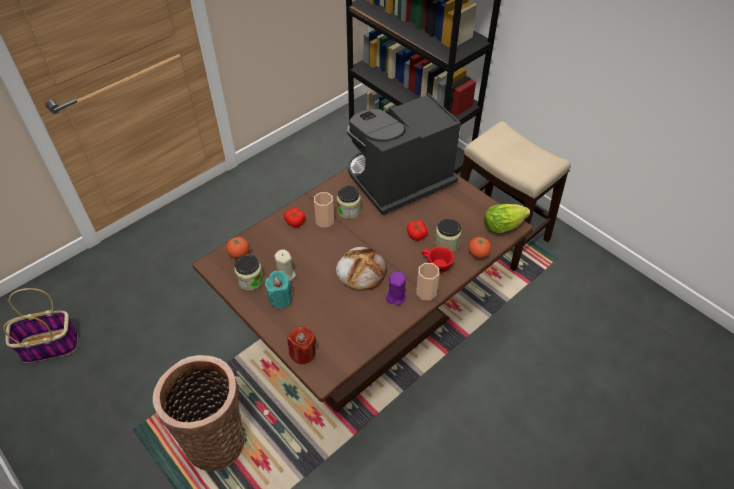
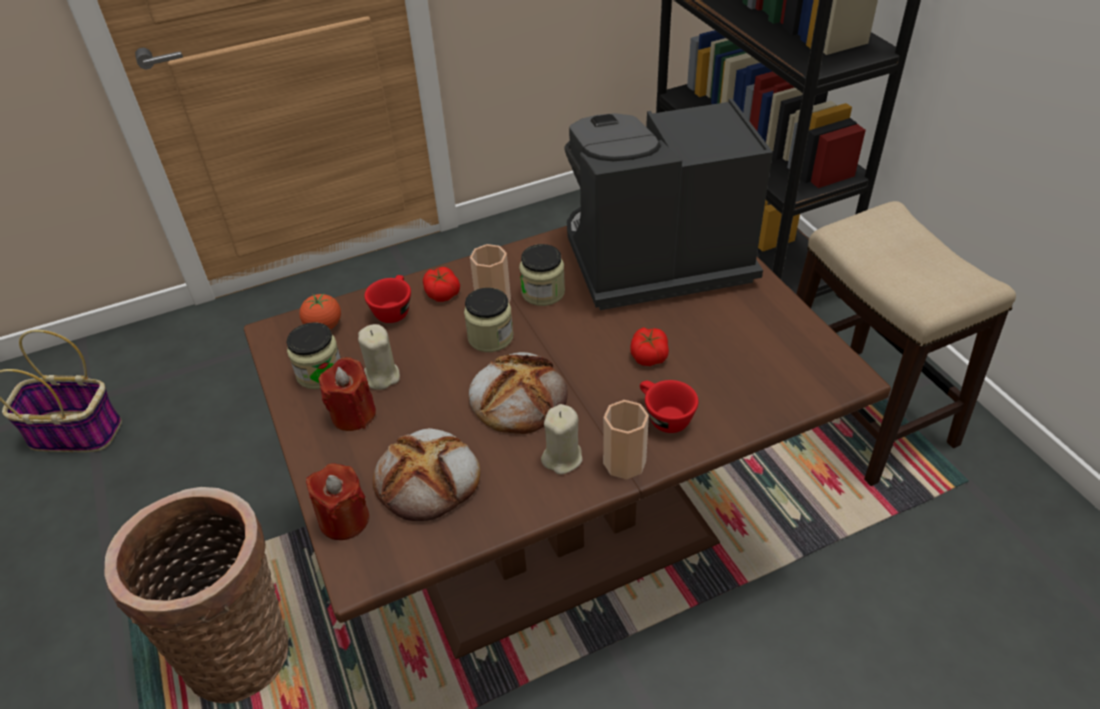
camera: 20 degrees right, 5 degrees down
(273, 236) = (393, 309): none -> red cup
(280, 299) = (353, 414): turquoise candle -> red candle
(335, 323) = (429, 479): none -> bread
(396, 296) = (562, 458): purple candle -> beige candle
(446, 243) = (700, 383): jar -> jar (490, 337)
(478, 254) = (756, 414): tomato -> none
(505, 226) = (831, 374): lettuce -> none

